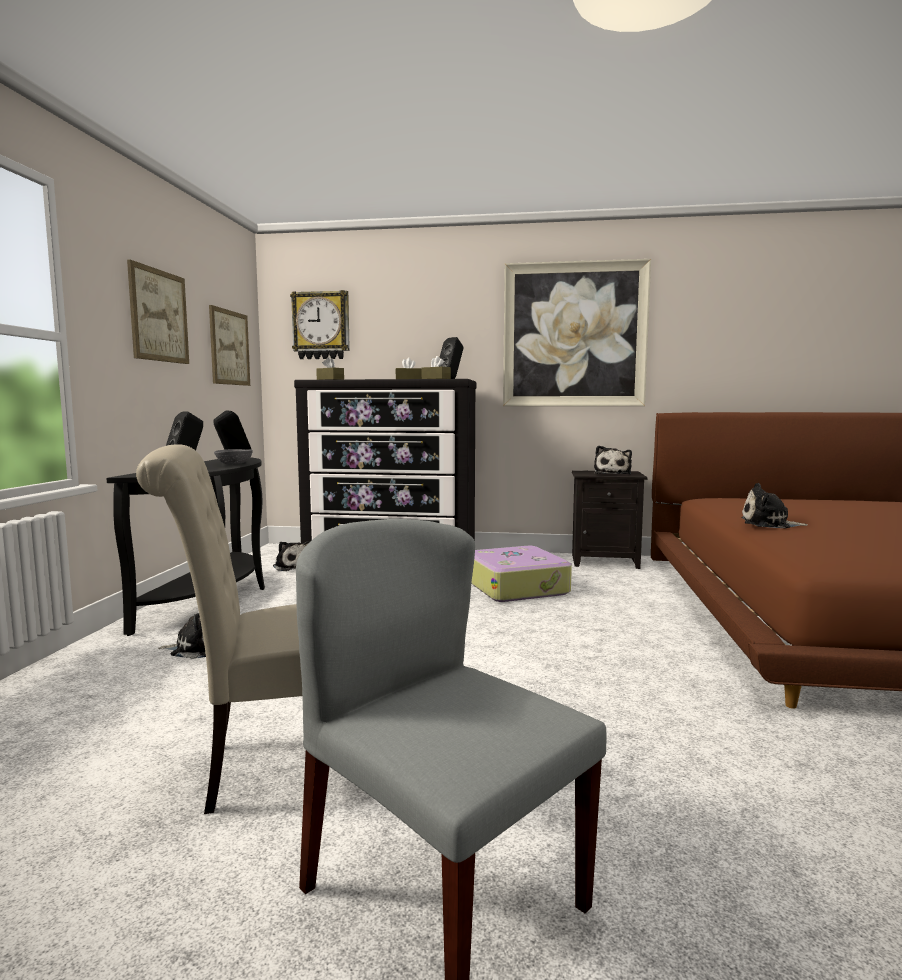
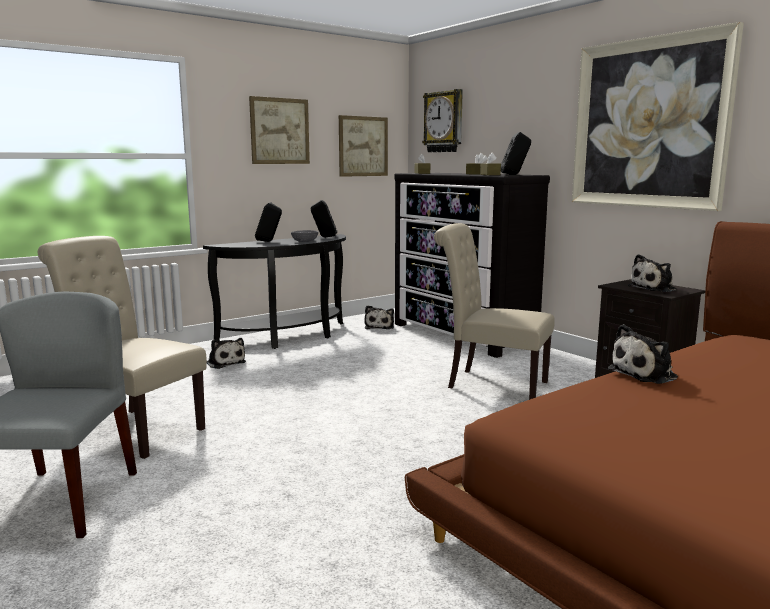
camera: 45 degrees right, 5 degrees up
(517, 587) = (491, 384): suitcase -> beige chair
(768, 524) = (645, 374): plush toy -> plush toy turned 90 degrees counterclockwise

